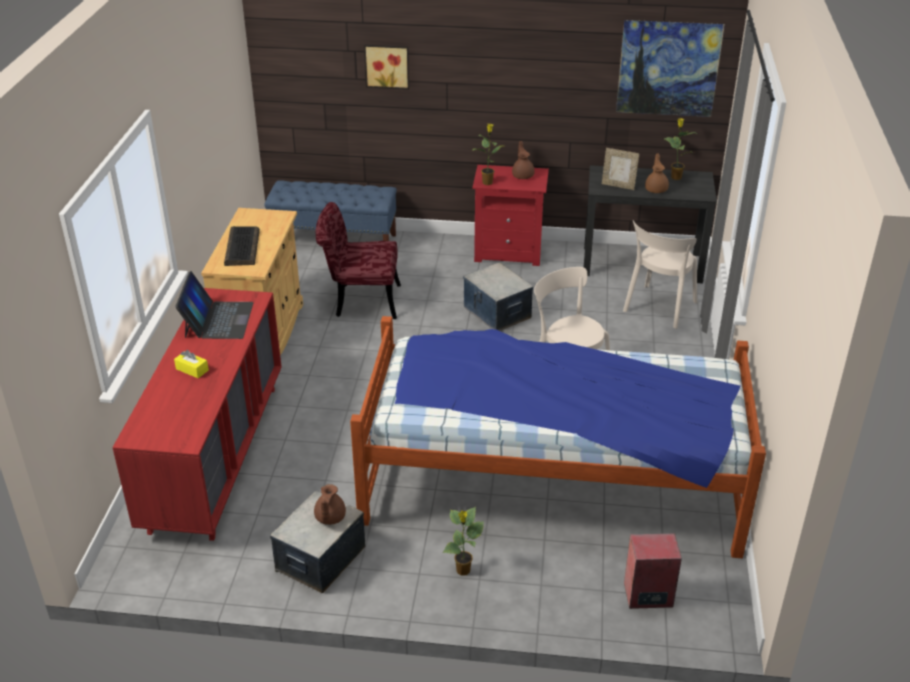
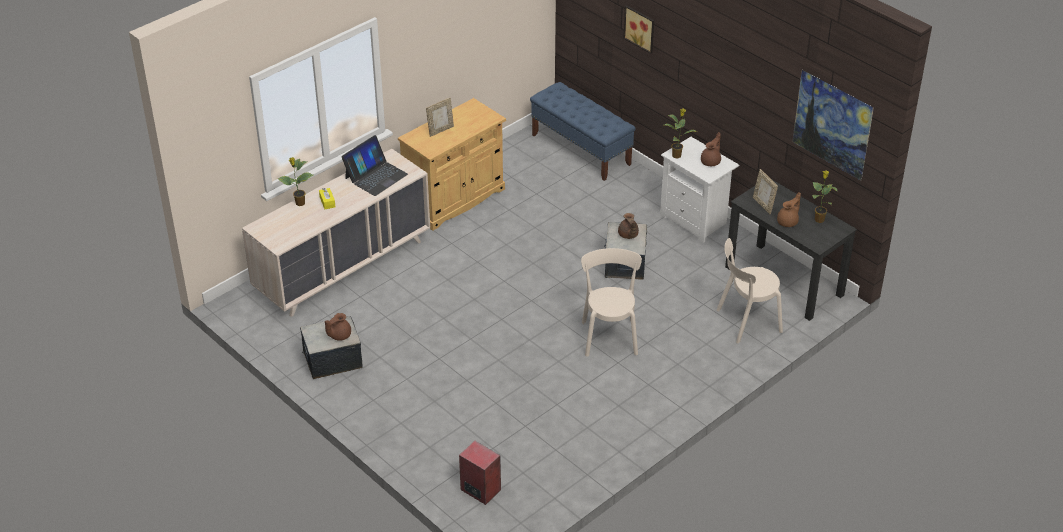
camera: 40 degrees right, 5 degrees up
(216, 456) = (343, 267): red dresser -> beige dresser
(241, 247) = (440, 130): keyboard -> picture frame
(360, 301) = (544, 206): red chair -> none
(463, 571) = (397, 413): potted plant -> potted plant (299, 203)
(496, 278) = (628, 235): none -> brown teapot
(509, 252) = (695, 220): red nightstand -> white nightstand
(551, 480) = (512, 393): bed -> none

